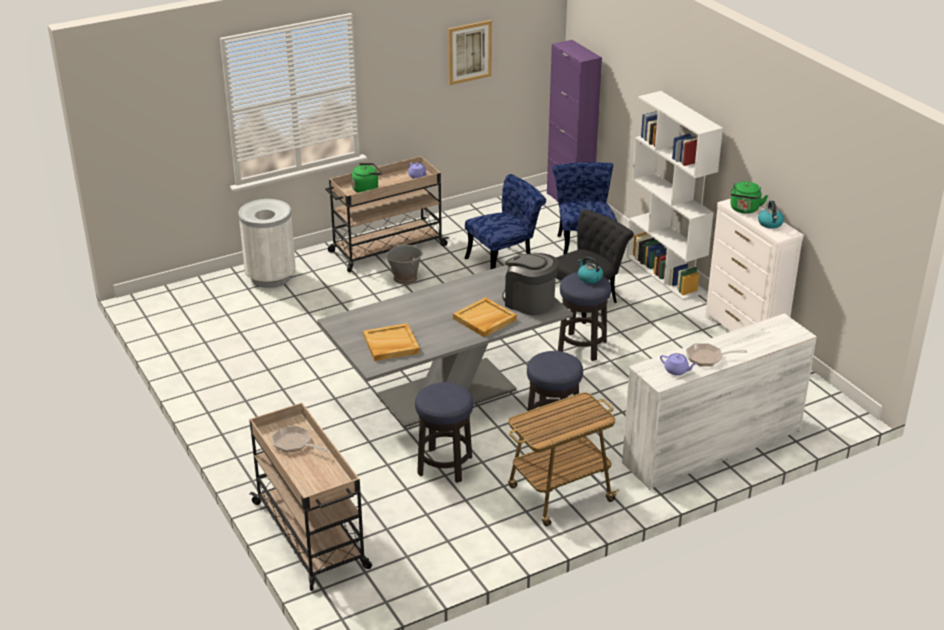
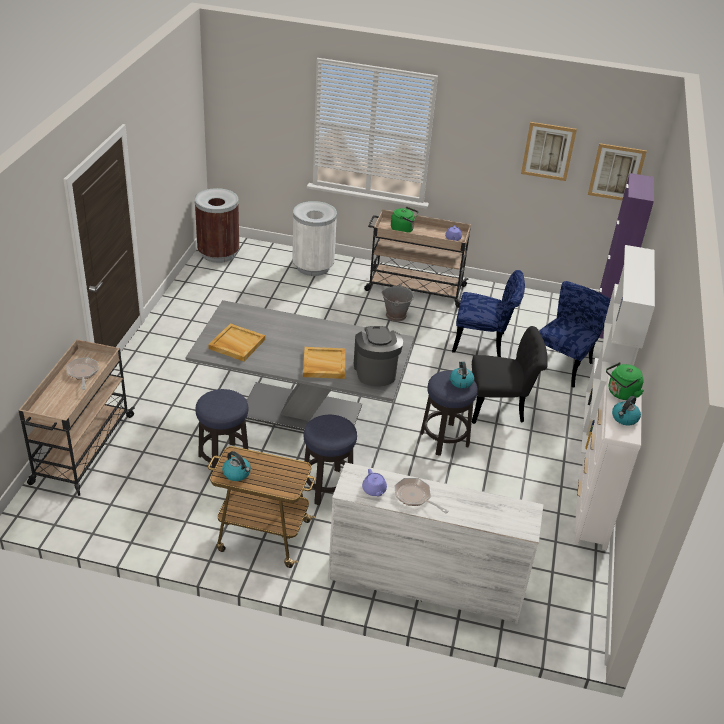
camera: 40 degrees right, 5 degrees up
(160, 312) = (218, 253): none -> brown trash can
(532, 49) = (616, 172): none -> picture
(547, 431) = (237, 473): none -> kettle

